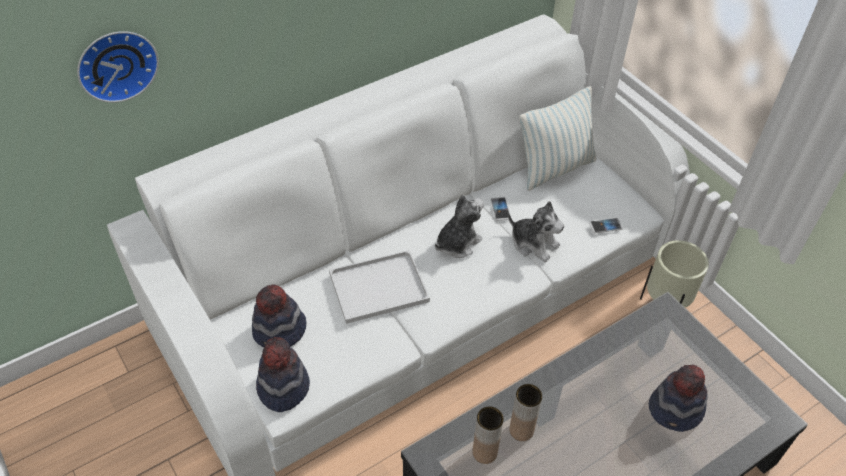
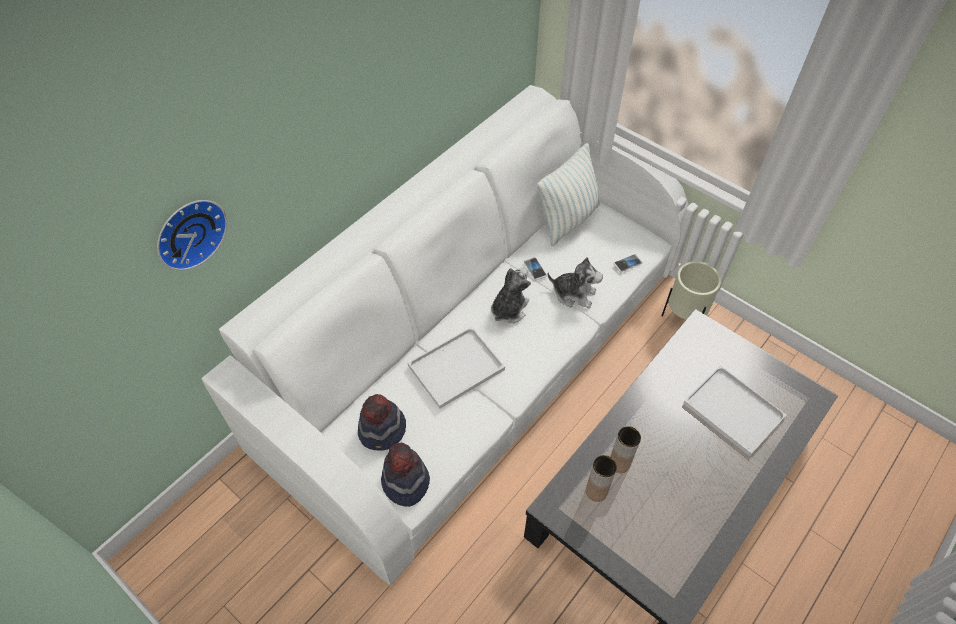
camera: 15 degrees left, 5 degrees up
(676, 410) = (735, 411): hat -> white tray

